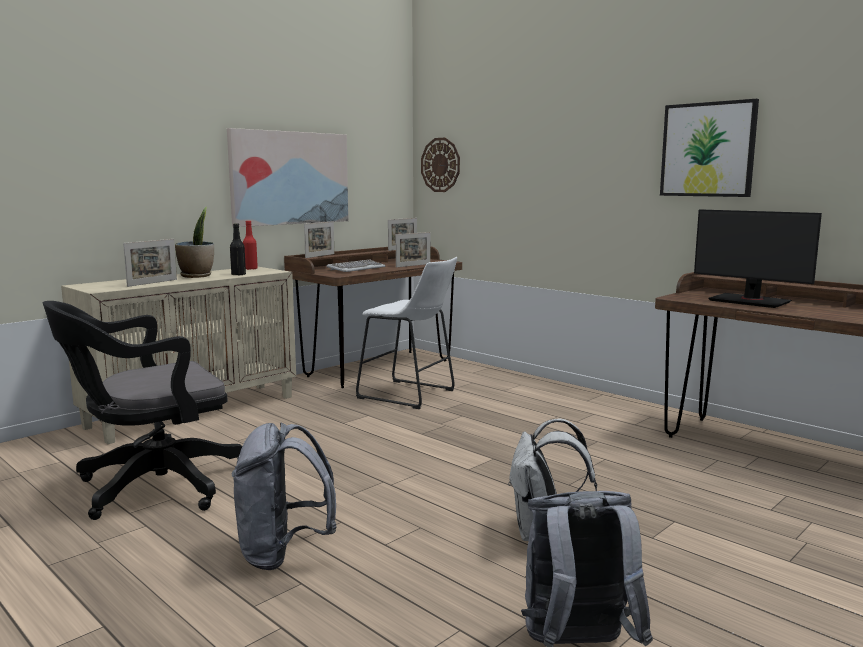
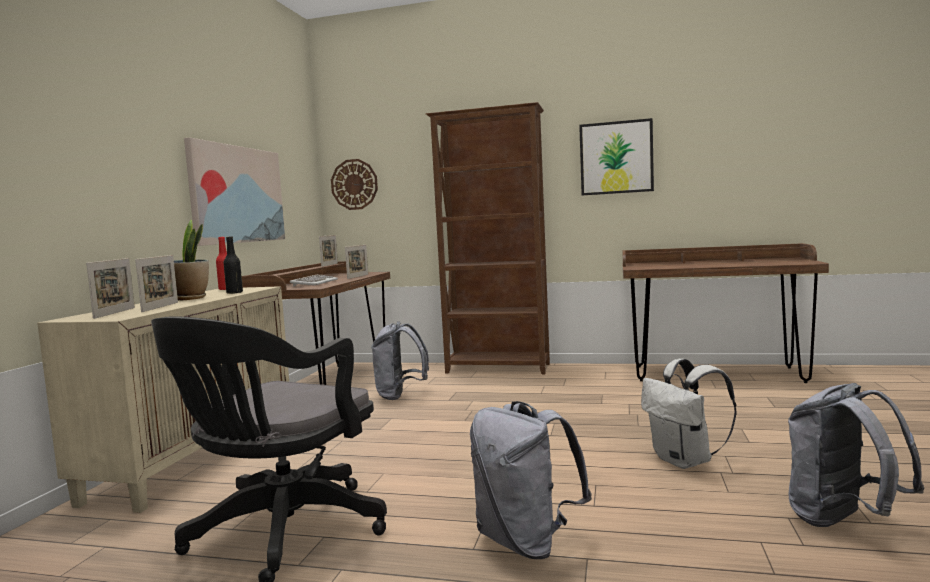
camera: 30 degrees left, 5 degrees down
(320, 256) = (272, 274): picture frame -> picture frame (115, 313)
(410, 395) = (400, 396): white stool -> grey backpack
(545, 387) = (498, 369): none -> brown bookcase
(750, 301) = (685, 264): monitor -> none

